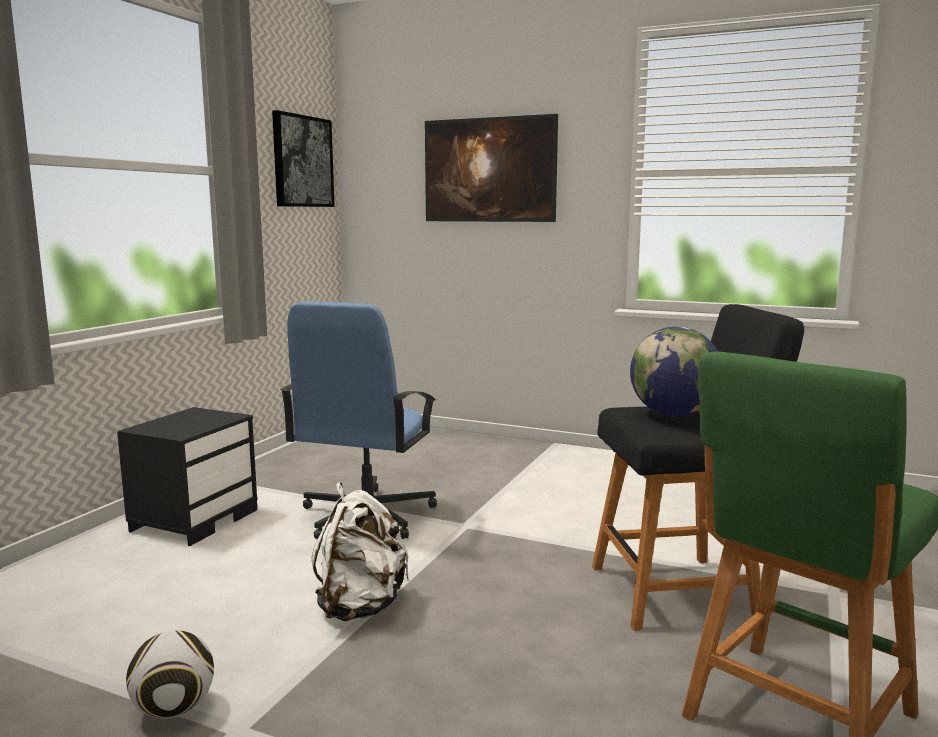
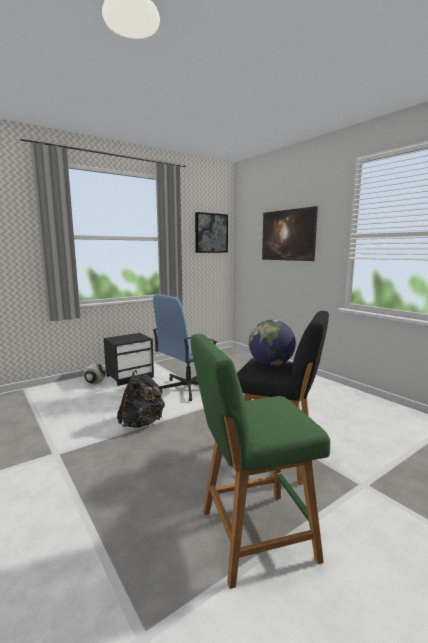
camera: 30 degrees right, 0 degrees up
(173, 710) = (48, 440): football -> football (95, 383)
(360, 606) = (142, 423): white backpack -> black backpack

